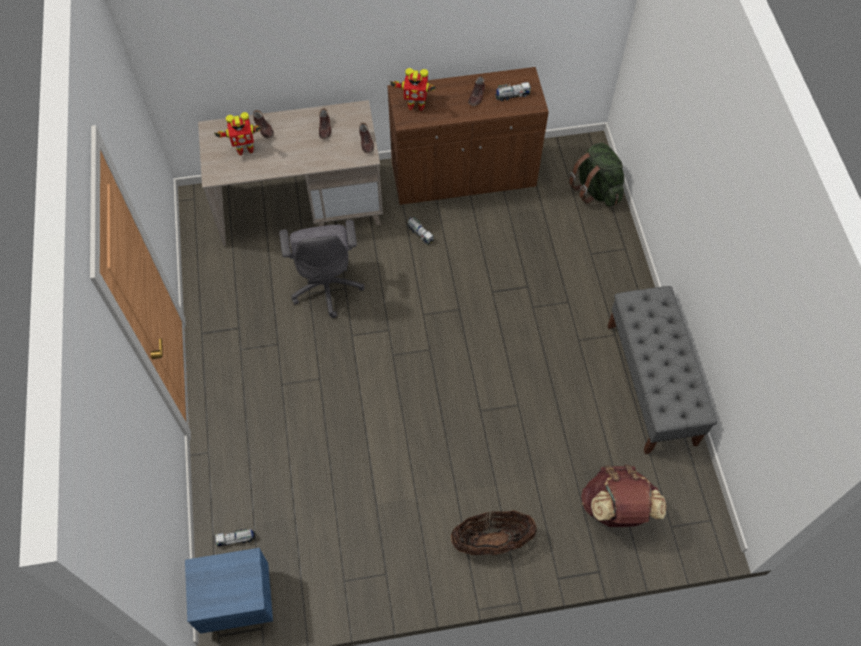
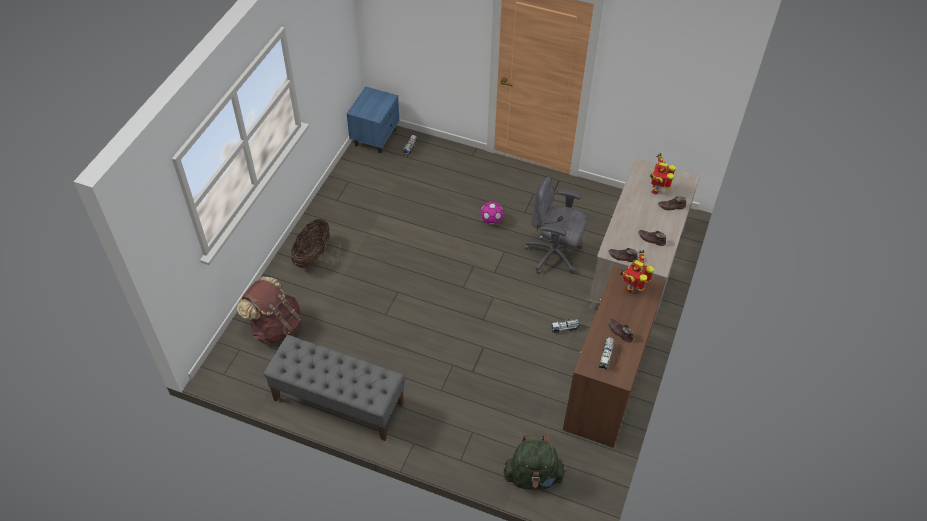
camera: 120 degrees right, 10 degrees down
(312, 372) = (491, 220): none -> football

